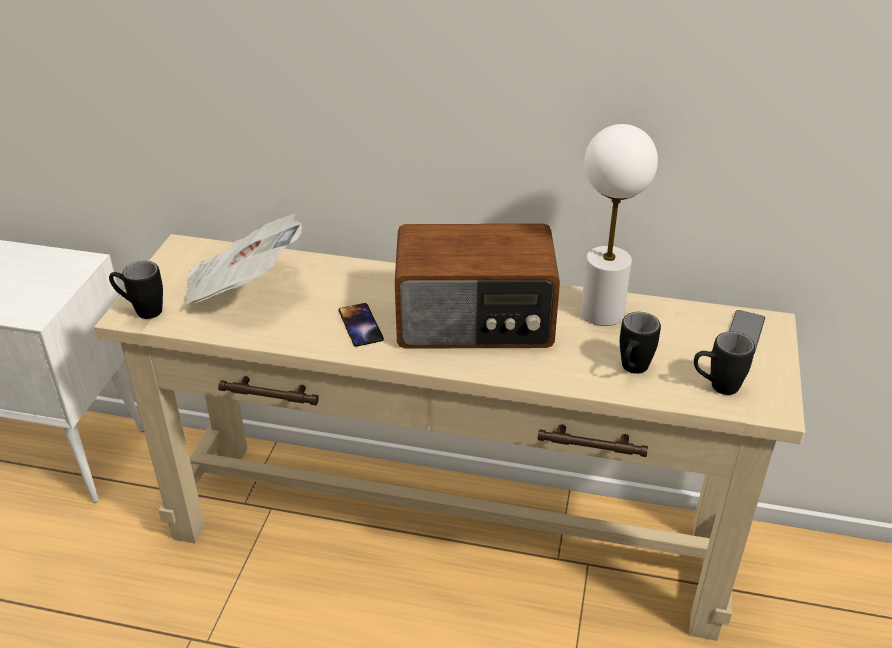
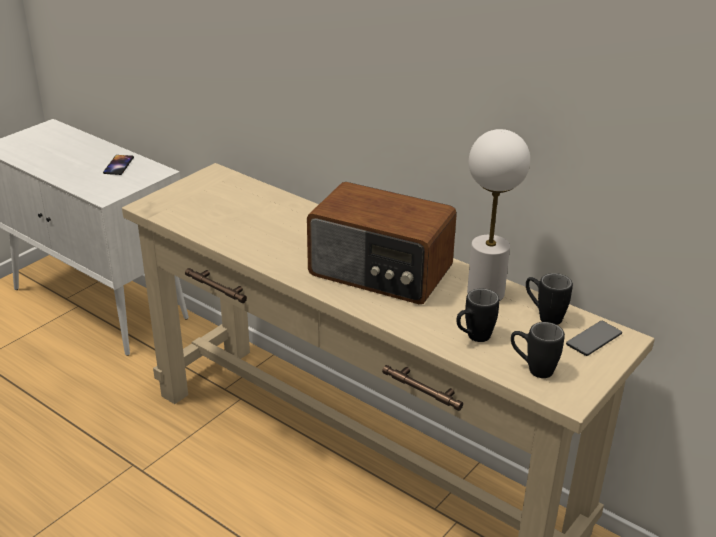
camera: 25 degrees right, 5 degrees down
(141, 310) = (157, 205): black mug -> black mug (543, 316)
(242, 288) = (234, 208): newspaper -> none
(360, 325) = (294, 252): phone -> phone (118, 165)

